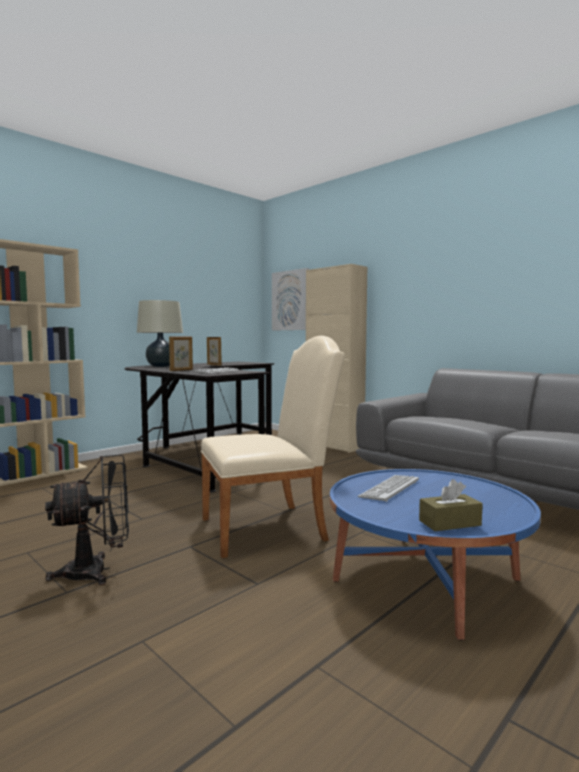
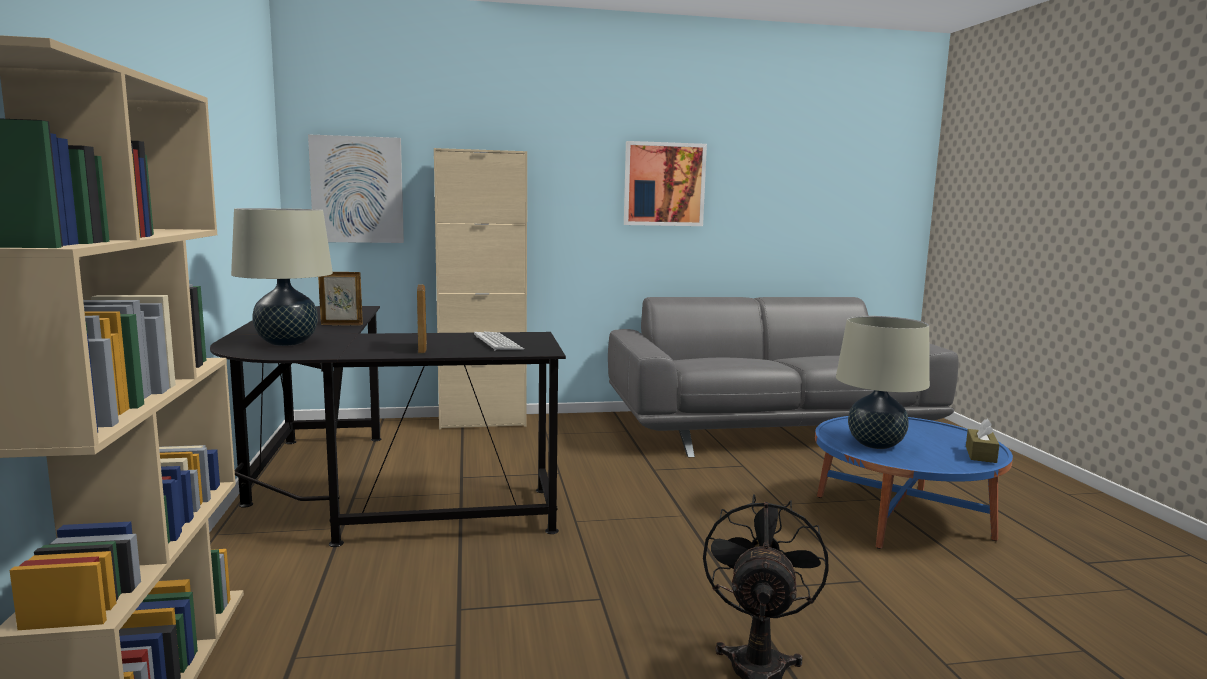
camera: 55 degrees left, 5 degrees up
(271, 527) = (726, 535): beige chair -> none
(389, 489) = (875, 444): keyboard -> beige table lamp
(465, 275) = (664, 184): none -> picture

